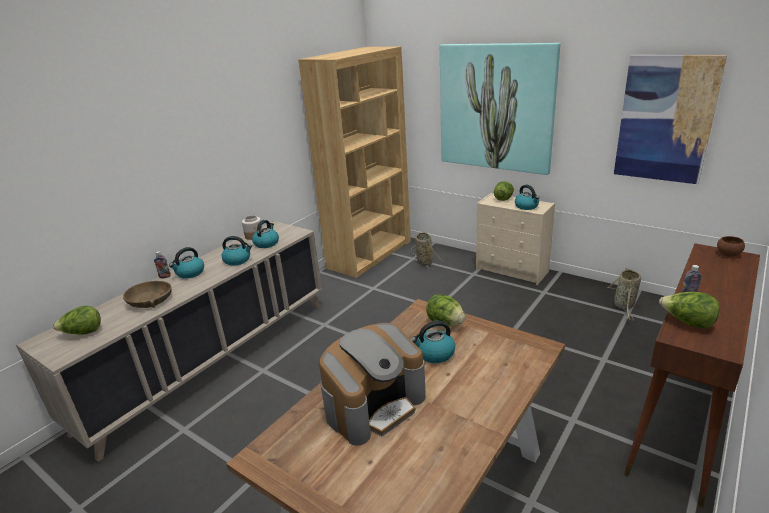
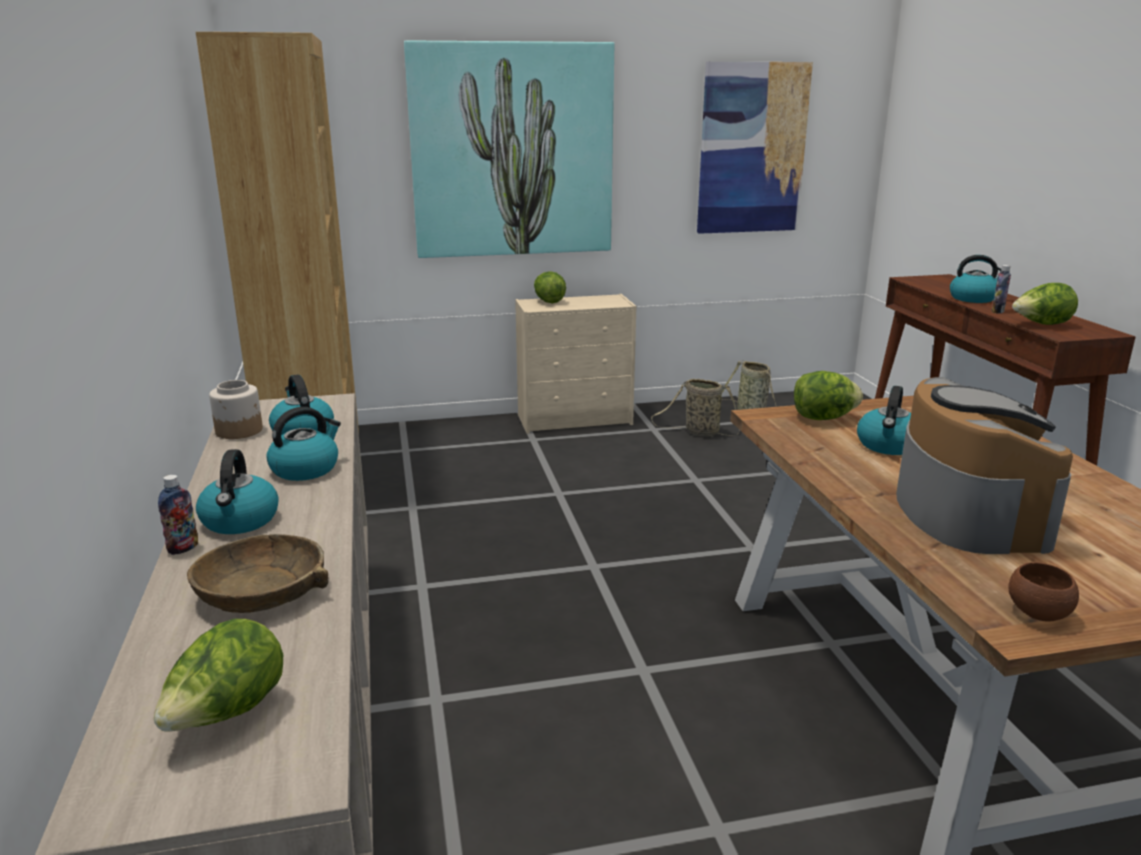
camera: 50 degrees left, 5 degrees down
(424, 262) = (432, 448): basket -> basket (699, 432)
(527, 206) = (598, 303): kettle -> kettle (973, 298)
(728, 254) = (933, 278): brown bowl -> brown bowl (1037, 613)

